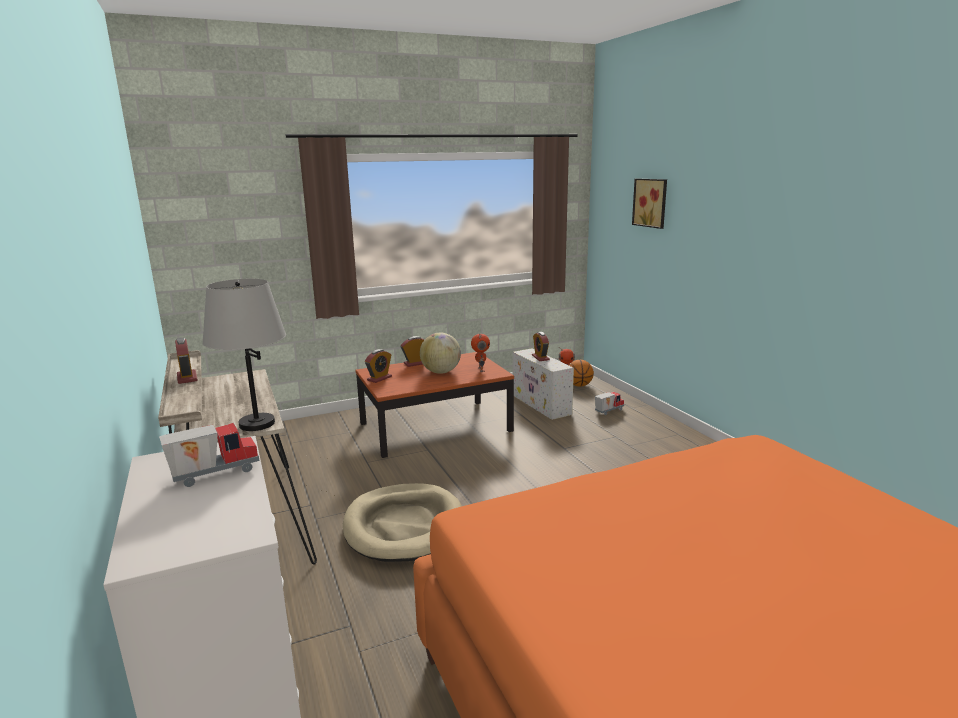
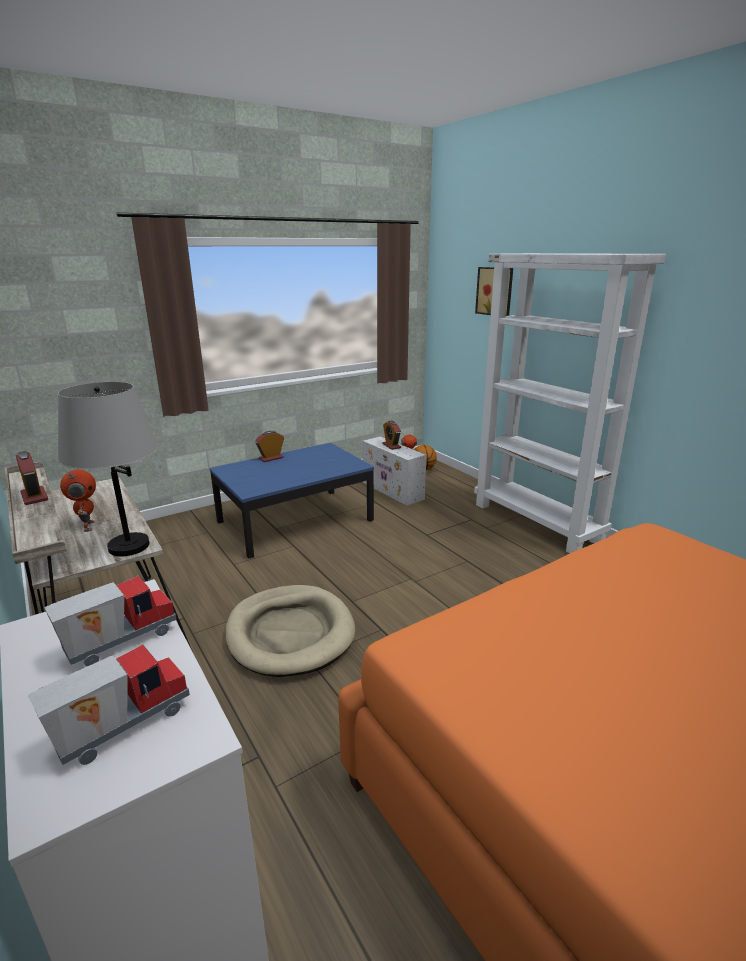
camera: 10 degrees left, 5 degrees up
(379, 378) = (238, 476): alarm clock -> none
(435, 427) = (295, 521): brown coffee table -> blue coffee table
(441, 372) = (300, 466): globe -> none
(480, 369) = (339, 462): toy robot -> toy robot (87, 526)
(608, 411) = (457, 493): toy truck -> toy truck (121, 725)
(687, 444) = (537, 523): none -> white bookcase

